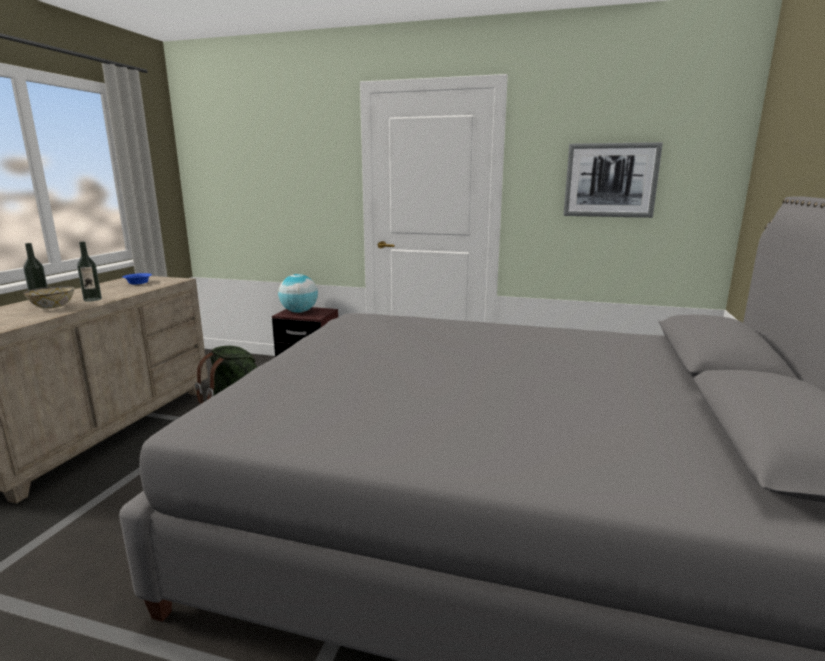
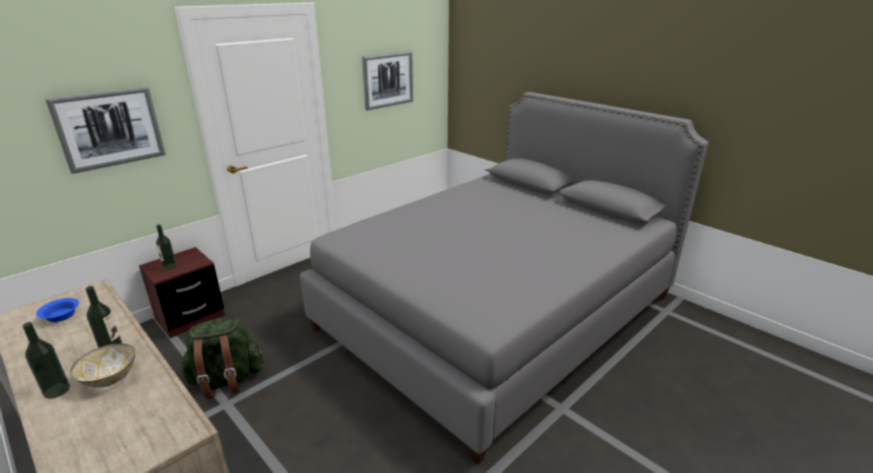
camera: 60 degrees left, 10 degrees up
(294, 183) = (109, 128): none -> picture
(299, 312) = (169, 266): globe -> bottle

